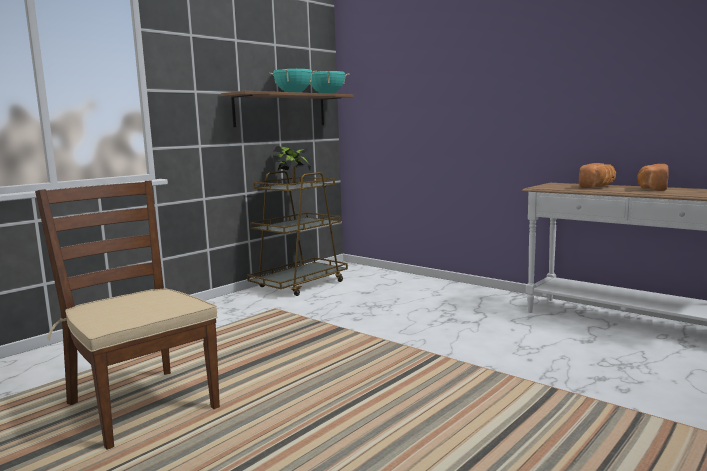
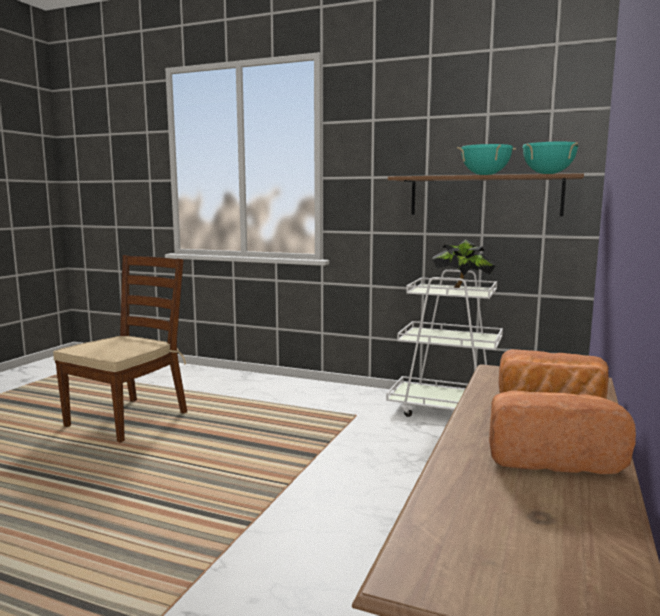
camera: 70 degrees right, 0 degrees up
(300, 285) = (448, 410): brown cart -> white cart

